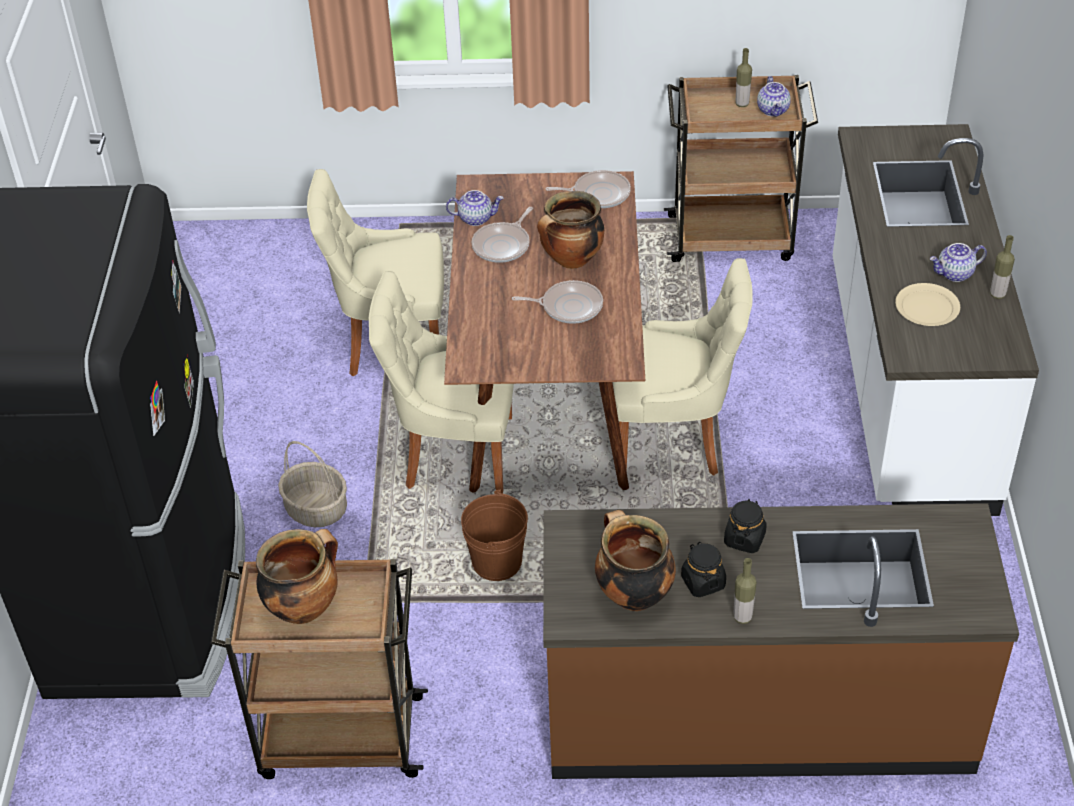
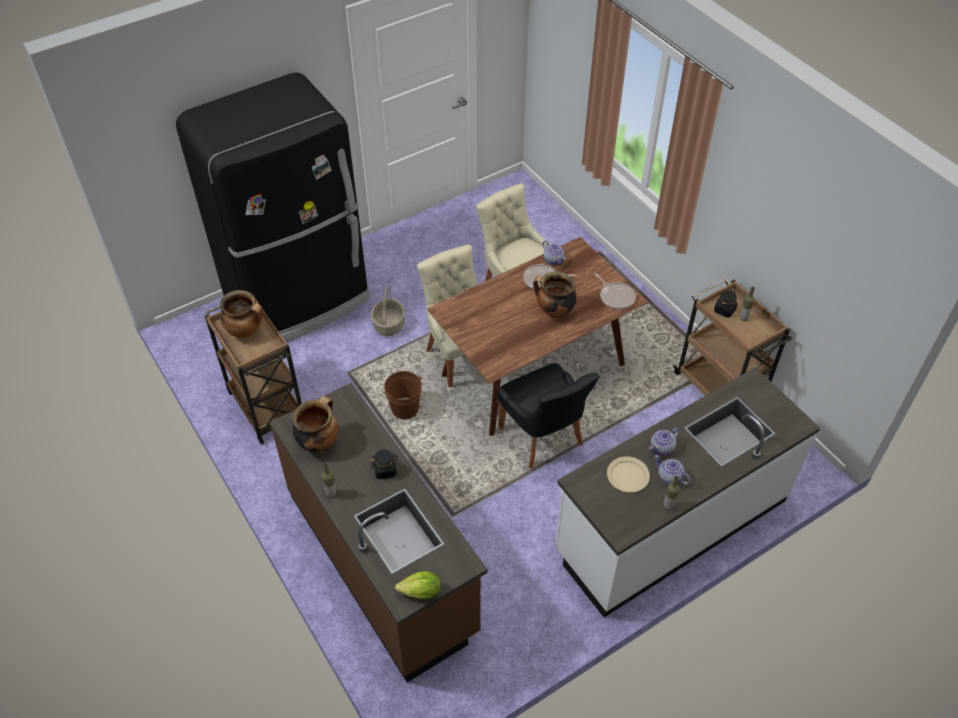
camera: 55 degrees right, 5 degrees up
(568, 306) = (518, 327): frying pan -> none
(675, 437) = (543, 438): beige chair -> black chair
(703, 582) = (344, 466): black jar -> black jar (724, 310)
(773, 110) = (752, 334): teapot -> teapot (662, 448)
(985, 587) = (421, 592): none -> lettuce

